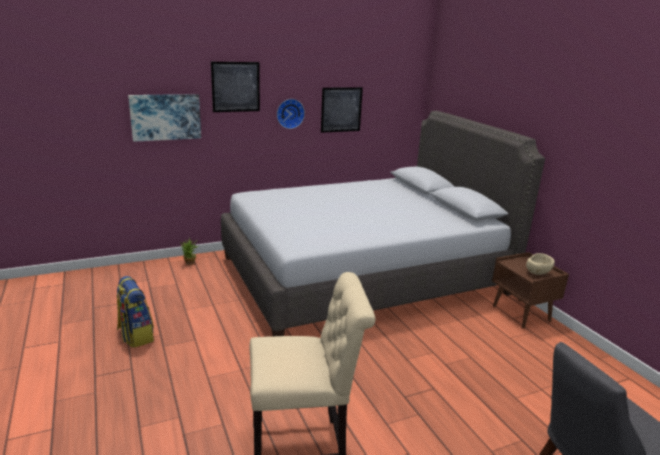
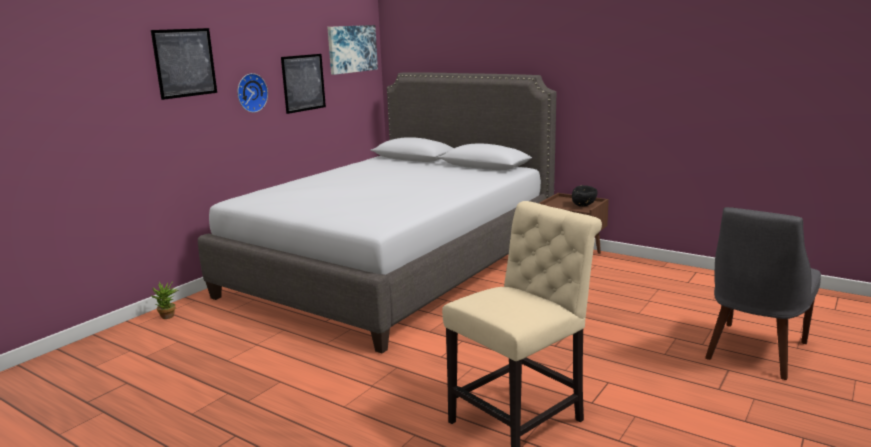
camera: 30 degrees left, 5 degrees down
(135, 335) = (195, 405): backpack -> none
(165, 117) = (101, 112): picture -> picture (351, 49)
(537, 273) = (584, 206): beige bowl -> black bowl

